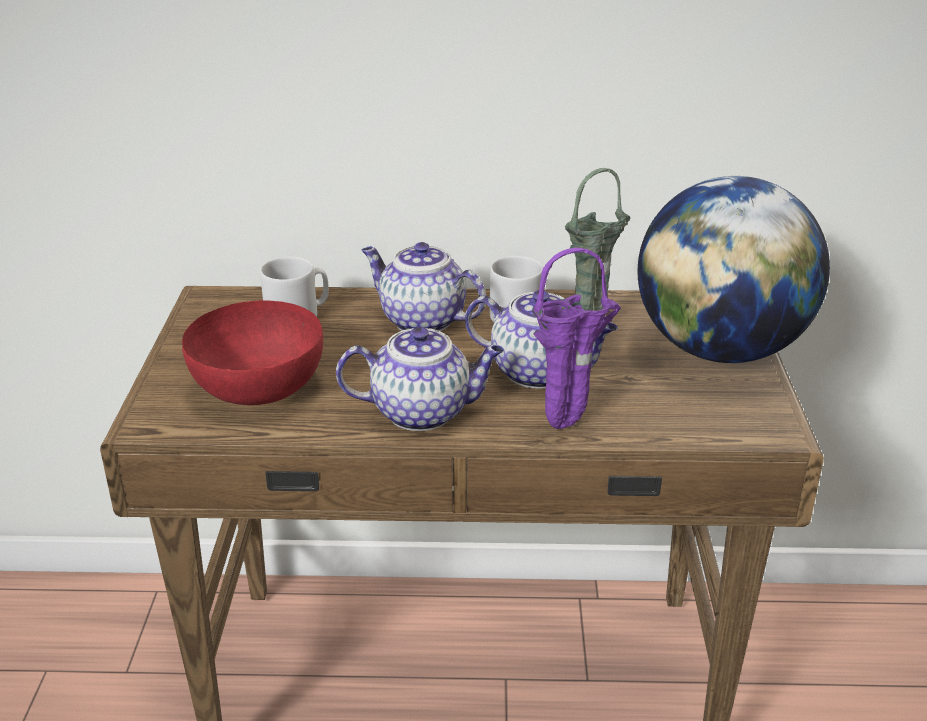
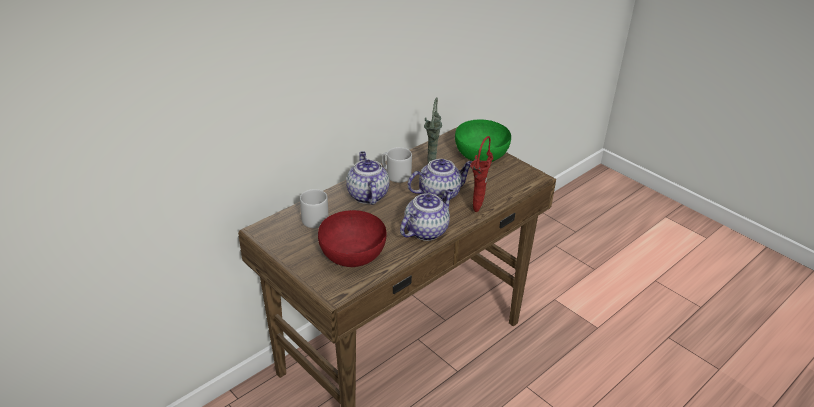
camera: 45 degrees left, 5 degrees up
(420, 320) = (367, 195): teapot -> teapot turned 90 degrees clockwise
(569, 425) = (478, 208): purple vase -> red vase
(720, 349) = (481, 155): globe -> green bowl

